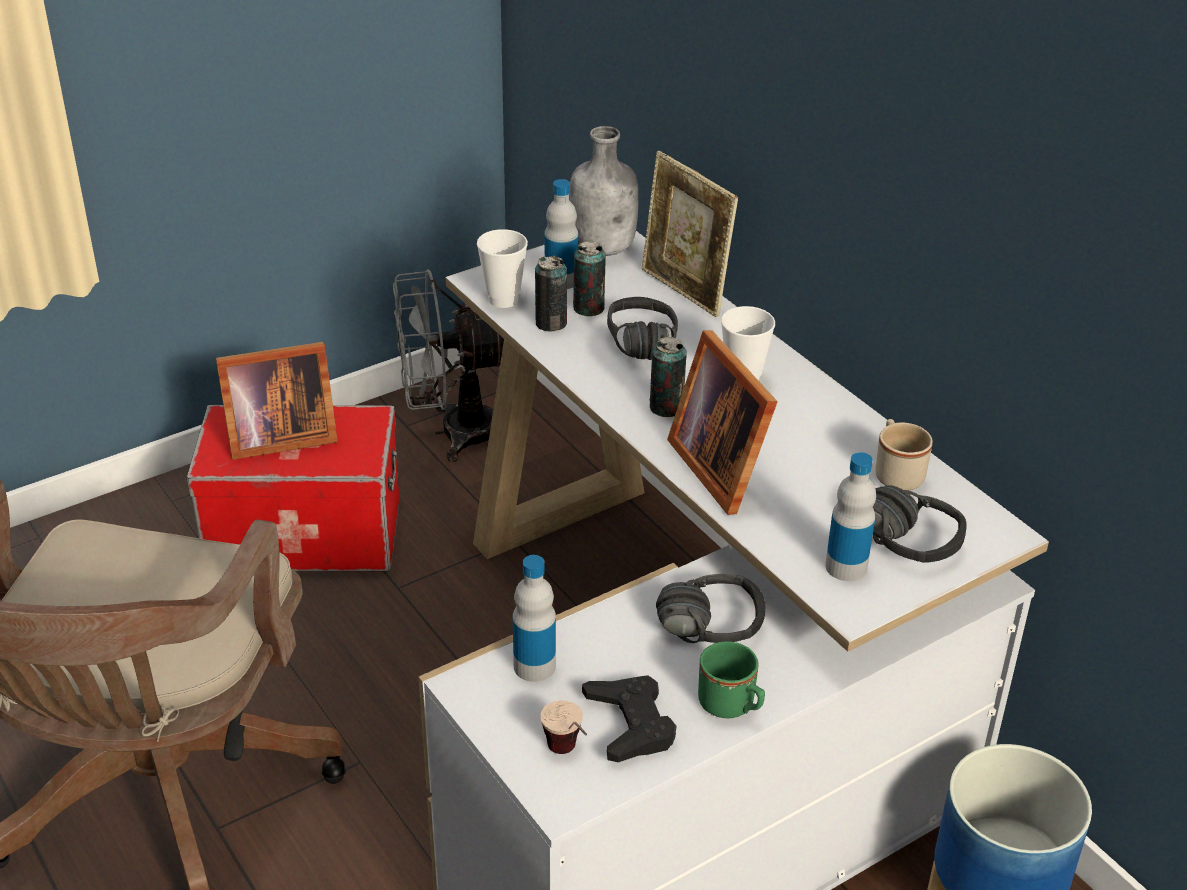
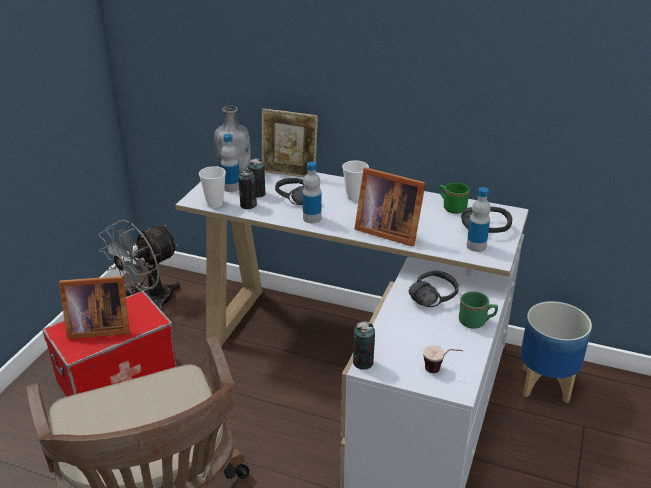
camera: 35 degrees left, 5 degrees down
(277, 437) = (97, 328): picture frame -> picture frame turned 45 degrees clockwise
(534, 666) = (385, 345): bottle -> bottle (312, 218)
(630, 724) = (448, 347): black game controller -> none
(666, 407) = (337, 218): can -> can (363, 363)
(896, 473) = (451, 207): beige mug -> green mug

